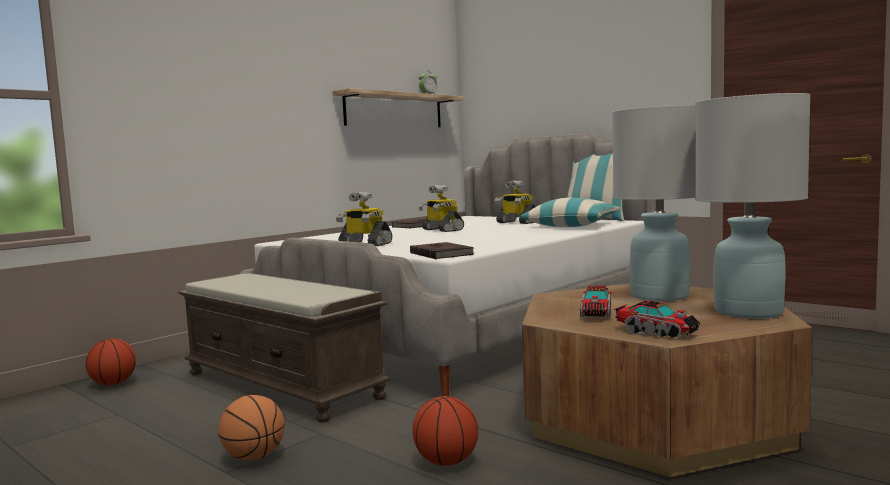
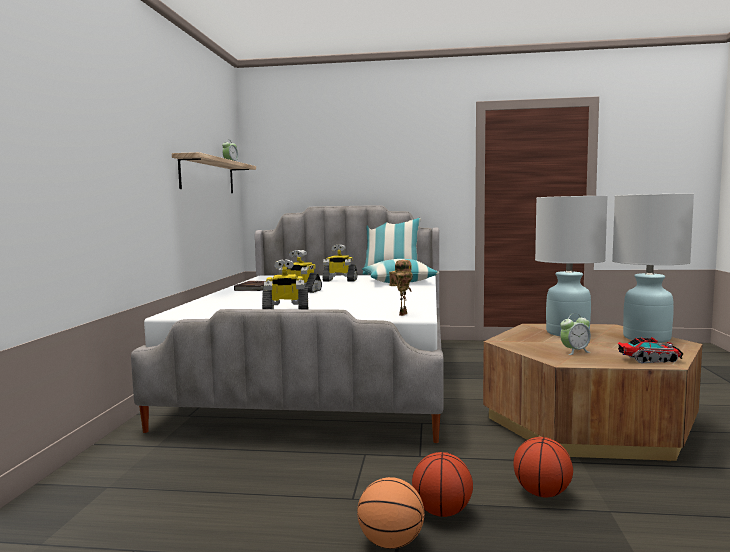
camera: 35 degrees left, 0 degrees up
(113, 384) = (44, 517): basketball -> basketball (442, 512)
(283, 385) = (269, 465): brown bench -> none
(442, 253) = (402, 314): brown book -> toy robot
(596, 314) = (575, 351): toy truck -> alarm clock

